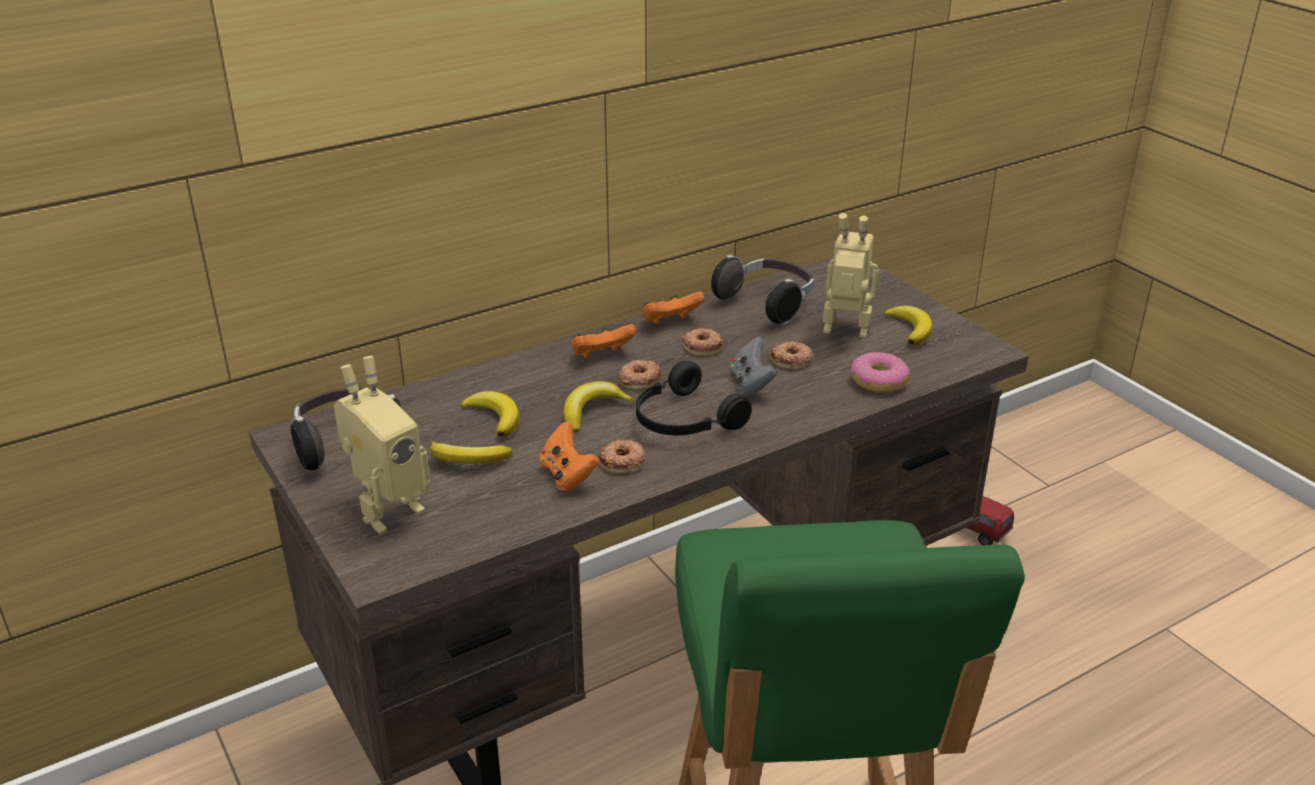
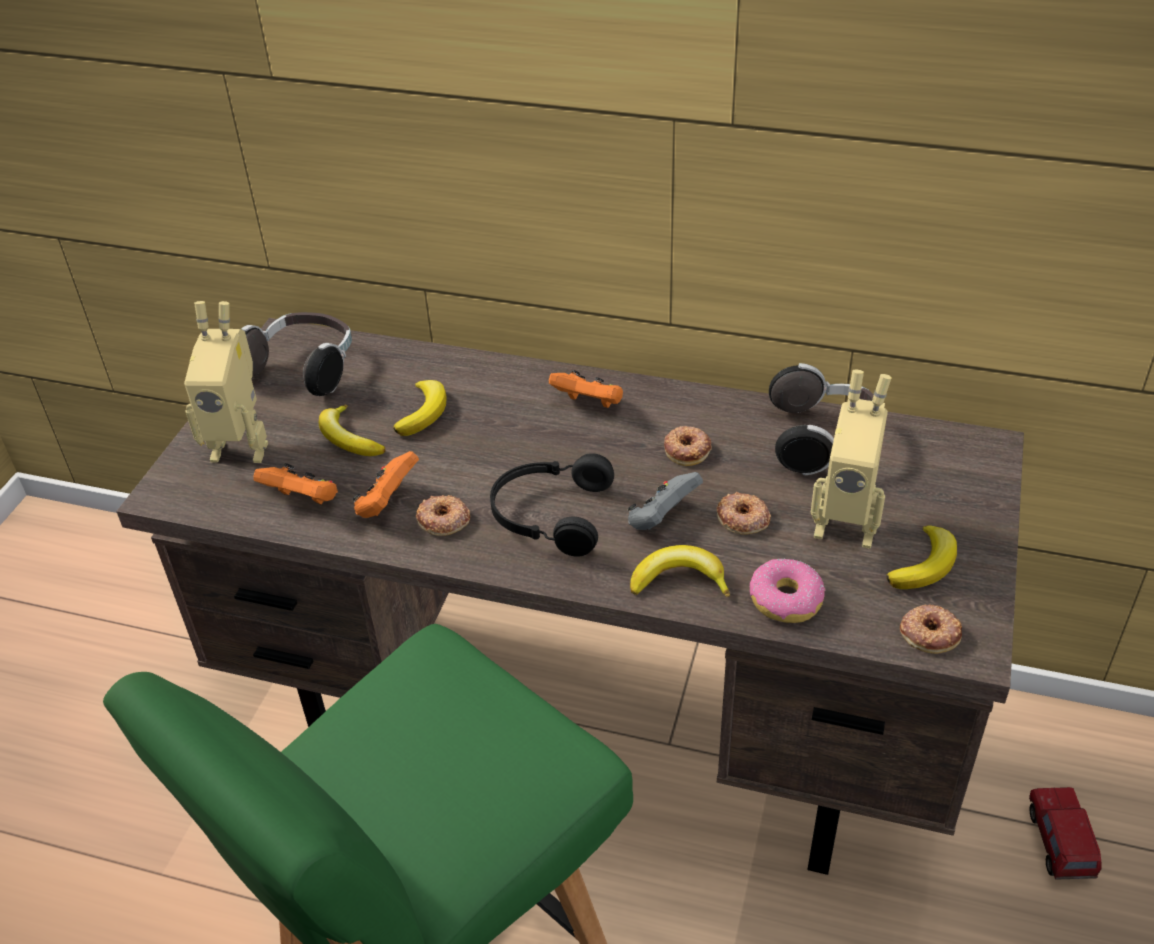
camera: 50 degrees right, 10 degrees up
(592, 411) = (496, 455): banana -> banana (679, 580)
(639, 379) = (581, 448): donut -> donut (929, 632)
(670, 322) = (701, 406): orange game controller -> orange game controller (303, 500)
(845, 333) = (846, 523): toy robot -> toy robot turned 135 degrees clockwise

